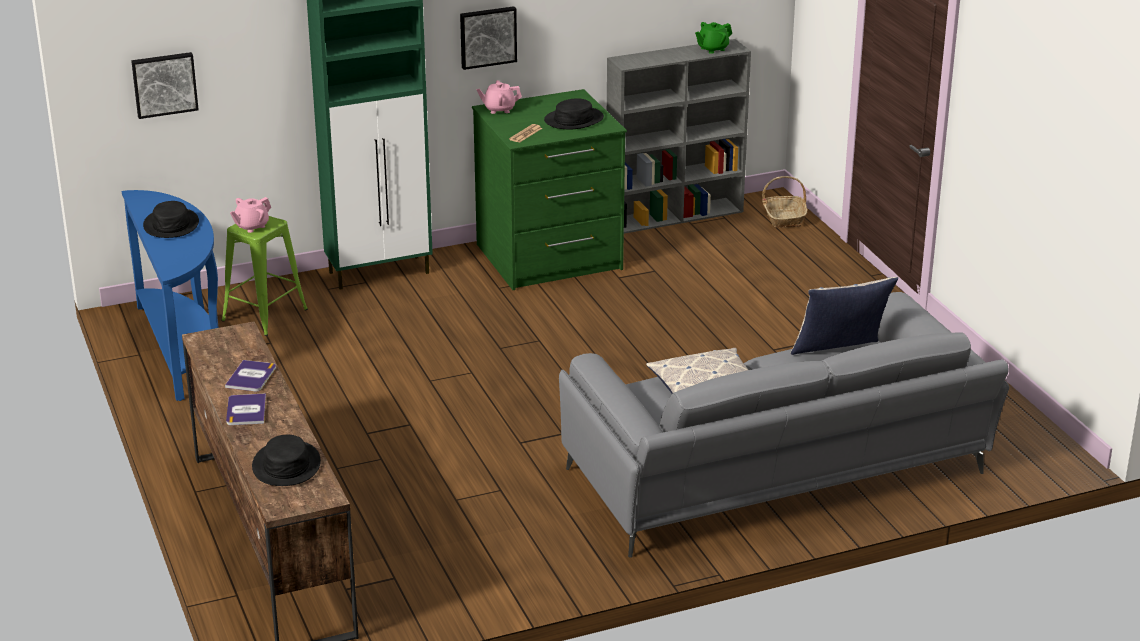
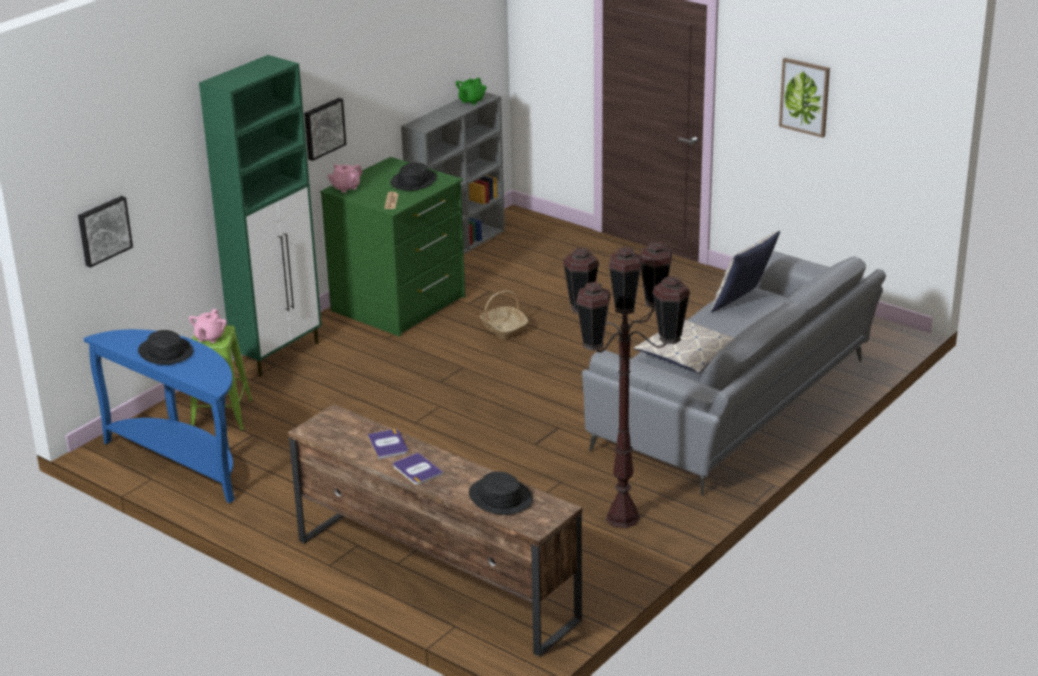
camera: 30 degrees left, 0 degrees up
(519, 551) = (623, 518): none -> brown floor lamp
(784, 218) = (538, 226): basket -> basket (503, 329)
(1022, 123) = (805, 97): none -> picture

